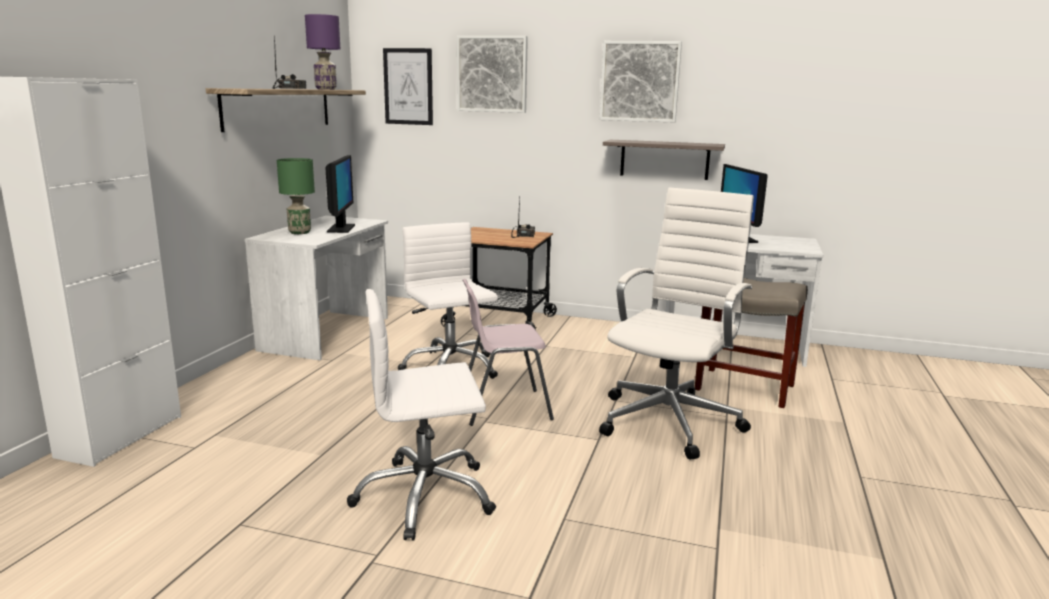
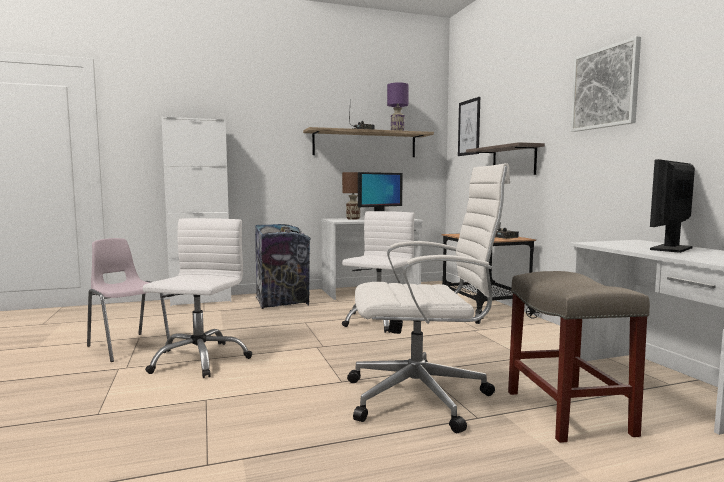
camera: 55 degrees right, 10 degrees down
(267, 389) = (282, 302): none -> trash can
(300, 232) = (353, 219): green table lamp -> brown table lamp
(424, 497) = (199, 360): white office chair -> white office chair turned 60 degrees clockwise
(492, 74) = (509, 107): picture -> none
(503, 407) = (345, 346): pink chair -> pink chair (128, 346)
(664, 159) = (625, 164): shelf -> shelf (514, 161)

